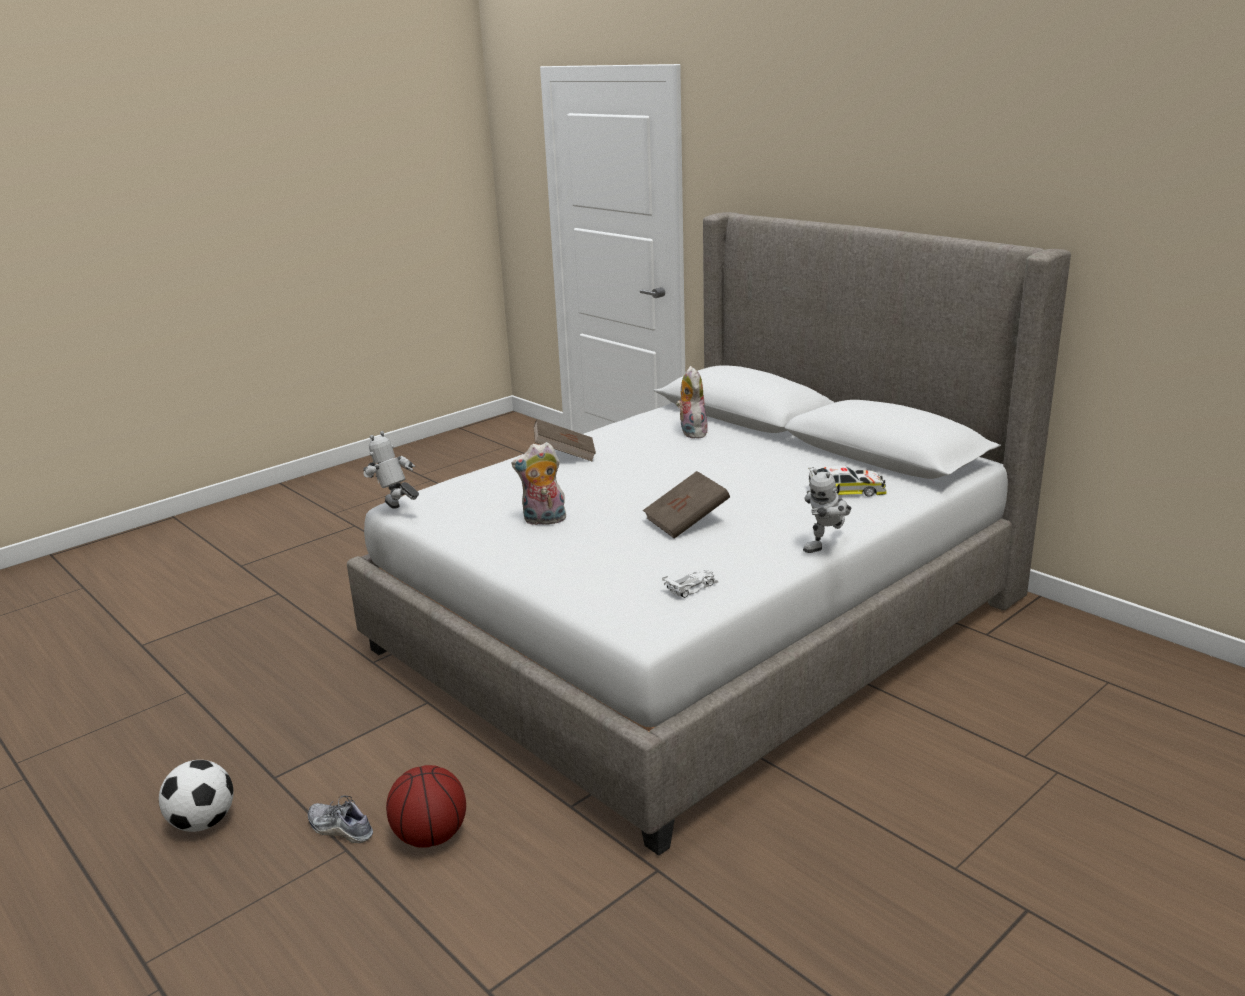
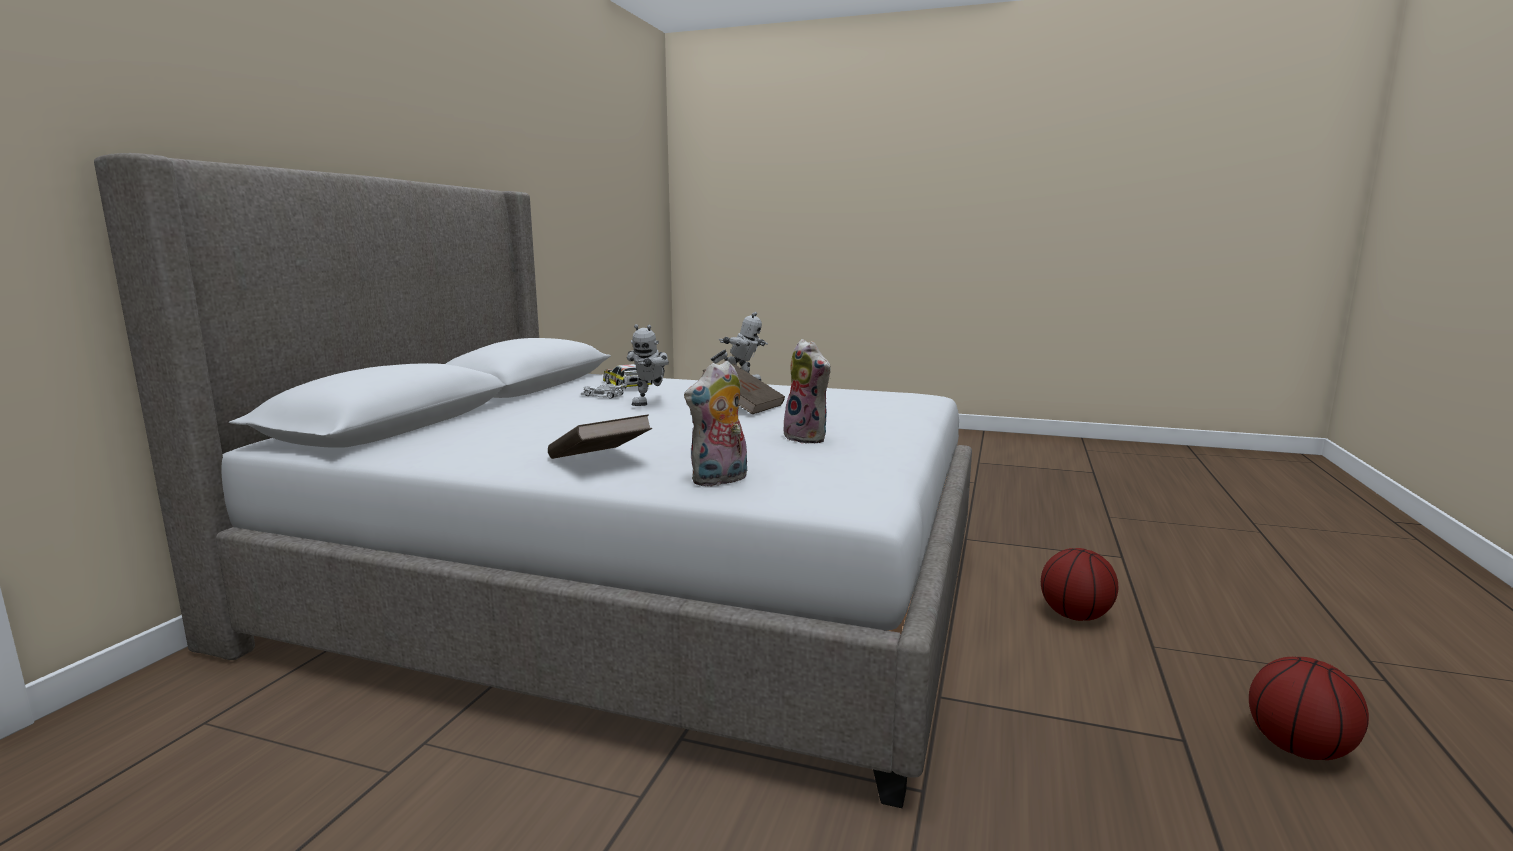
camera: 120 degrees left, 10 degrees down
(203, 822) = (1299, 749): football -> basketball
(340, 829) = (1145, 660): shoe -> none
(396, 511) = (887, 500): toy robot -> toy robot (651, 403)
(691, 432) = (476, 431): plush toy -> plush toy (720, 480)
(691, 587) = (854, 394): white toy car -> white toy car (603, 396)

